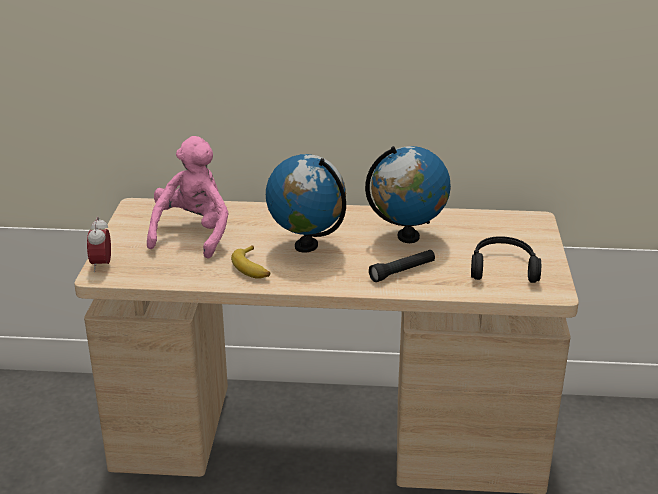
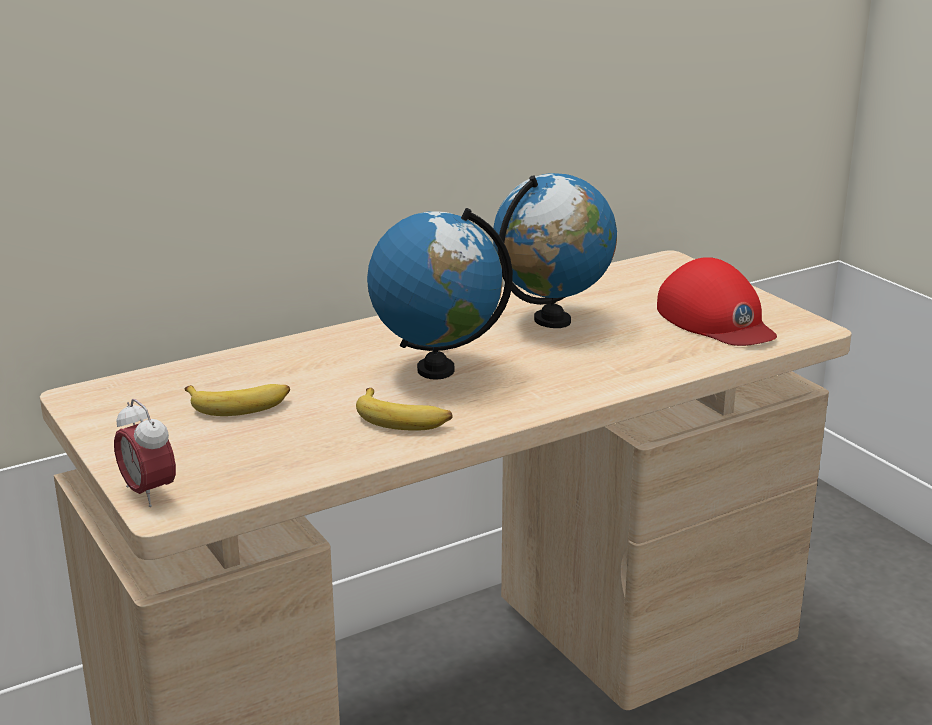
camera: 35 degrees left, 5 degrees down
(193, 234) = (239, 405): pink plush toy -> banana
(402, 271) = (609, 360): black flashlight -> none
(503, 267) = (716, 320): black headphones -> red cap

